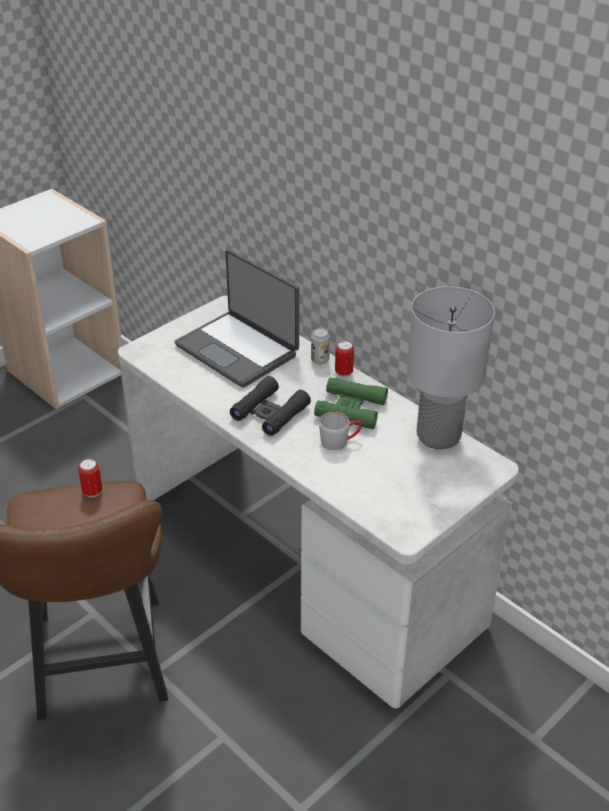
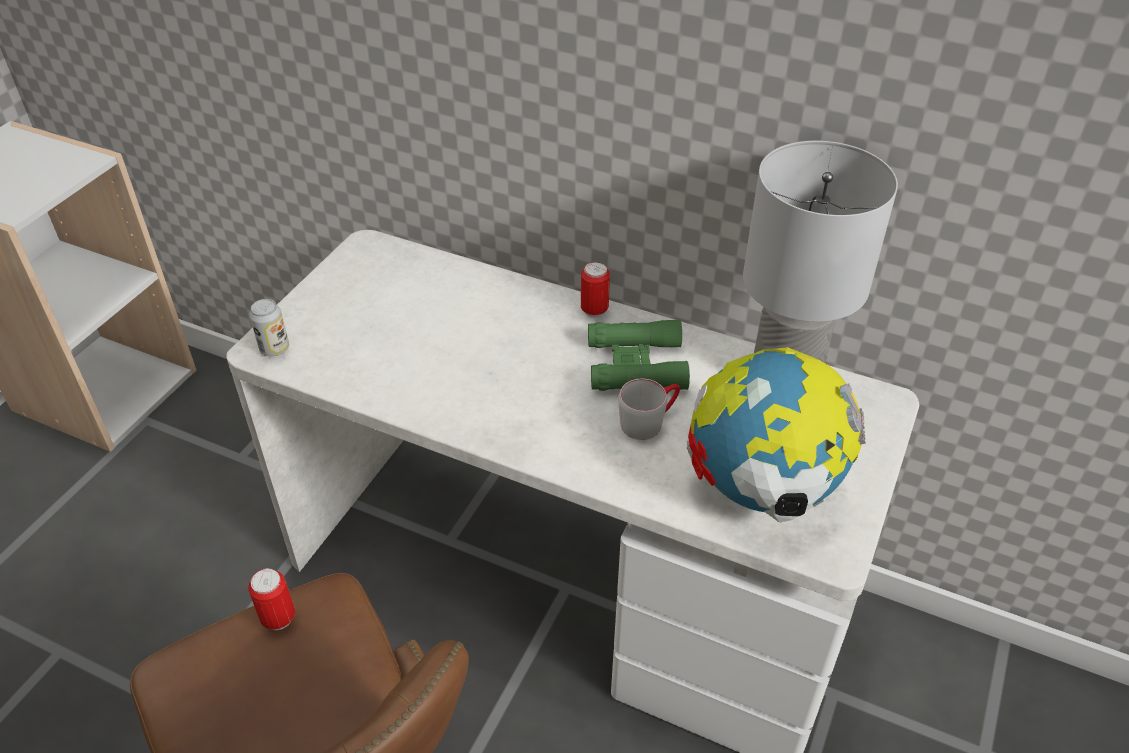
camera: 20 degrees left, 5 degrees up
(238, 349) = (420, 311): laptop -> none
(270, 412) = (520, 402): black binoculars -> none
(320, 360) = (549, 299): can -> can (274, 348)
(385, 492) = (762, 488): none -> globe

